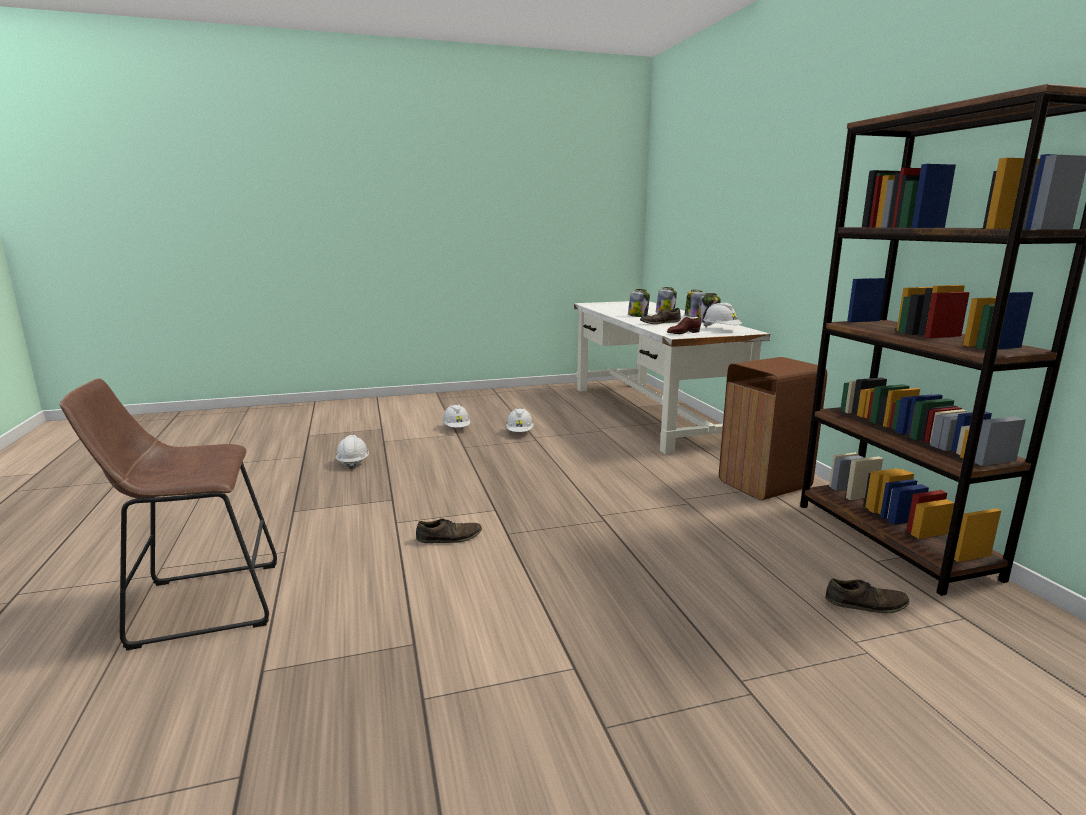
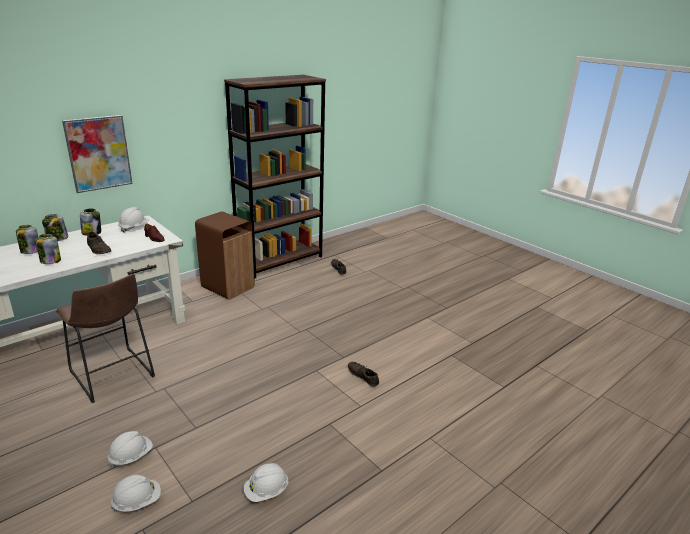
camera: 115 degrees left, 10 degrees up
(198, 604) = (498, 439): brown stool -> brown stool (113, 376)
(520, 432) = (141, 404): white hard hat -> white hard hat (137, 502)
(755, 236) = (98, 153): none -> picture

